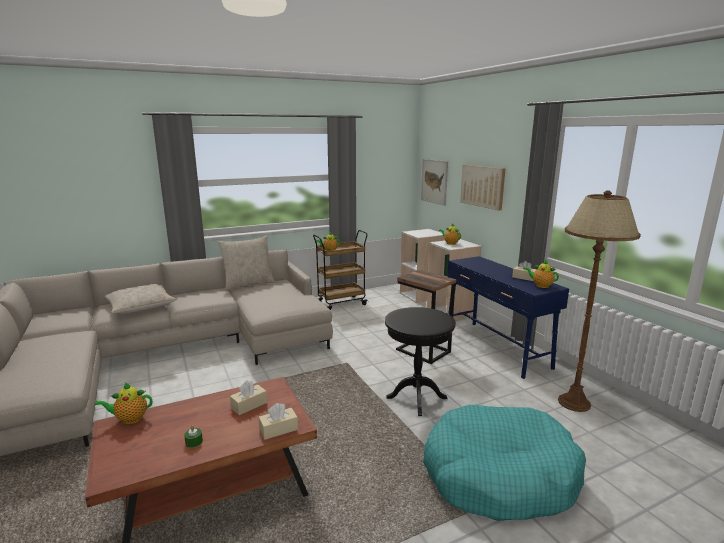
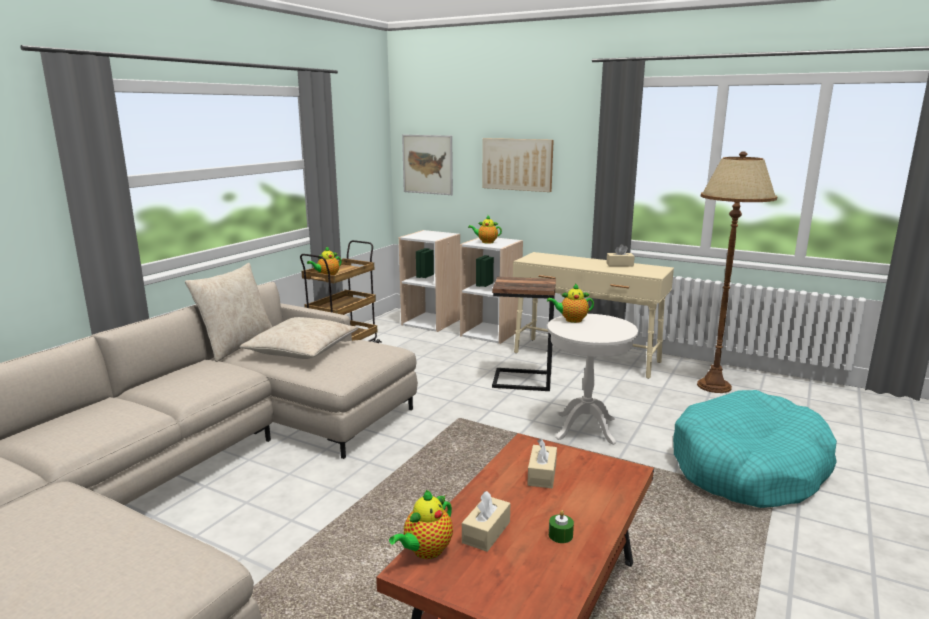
camera: 35 degrees left, 0 degrees up
(140, 306) = (105, 419): beige pillow -> beige pillow (301, 349)
(278, 429) = (620, 483): beige tissue box -> beige tissue box (486, 532)
(416, 398) = (585, 428): black side table -> white side table
(495, 348) = (586, 358): blue console table -> beige console table
(540, 285) = (648, 269): teapot -> teapot (571, 320)

